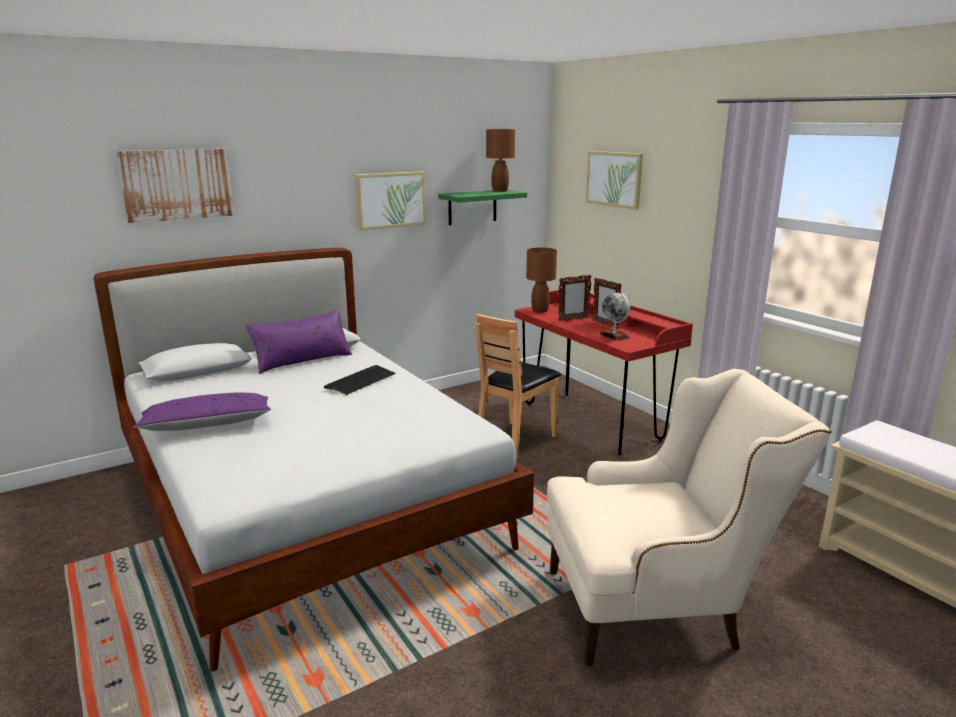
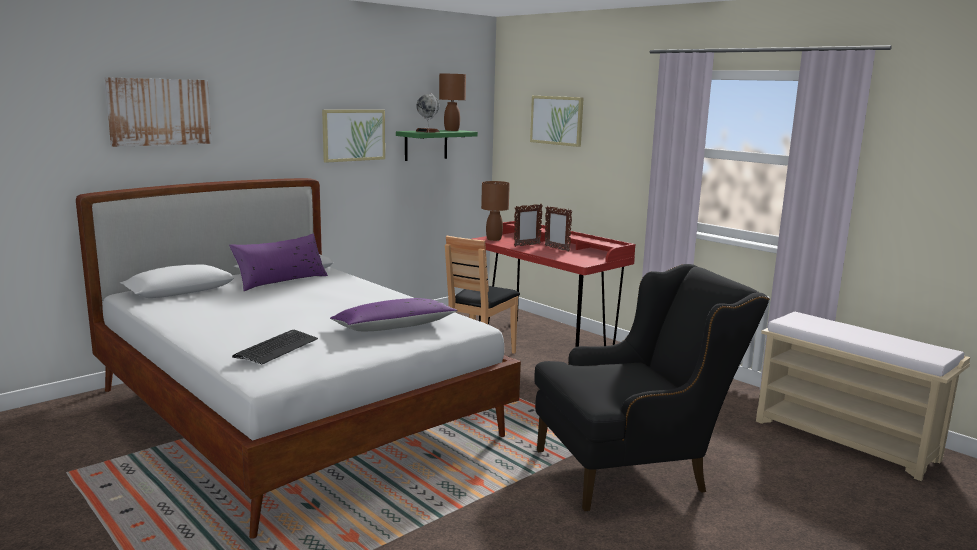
camera: 10 degrees left, 5 degrees down
(207, 425) = (216, 328): purple pillow -> purple pillow (393, 327)
(360, 381) = (346, 294): keyboard -> keyboard (276, 348)
(614, 336) = (567, 256): globe -> globe (427, 131)
(658, 605) = (634, 468): beige armchair -> black armchair

